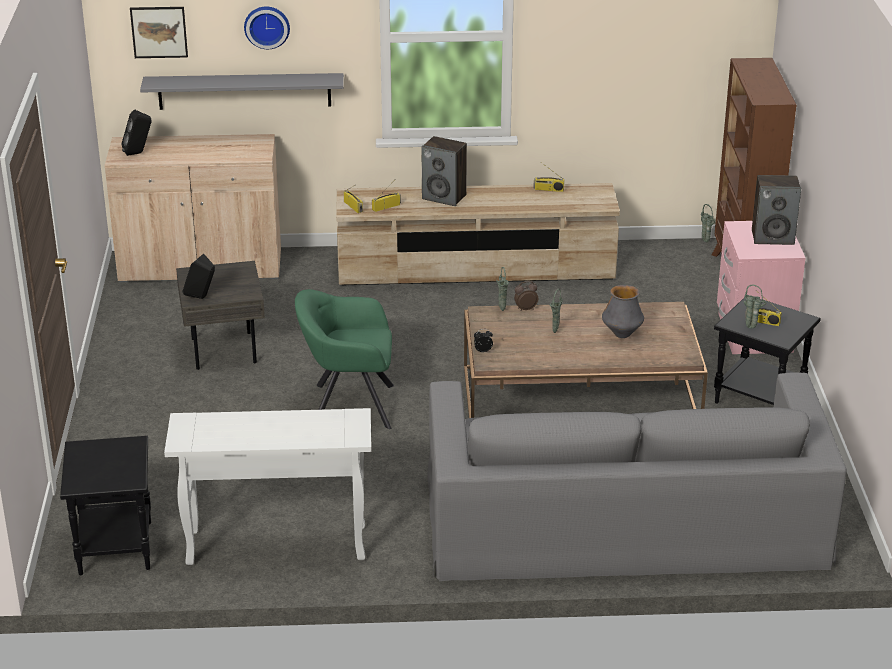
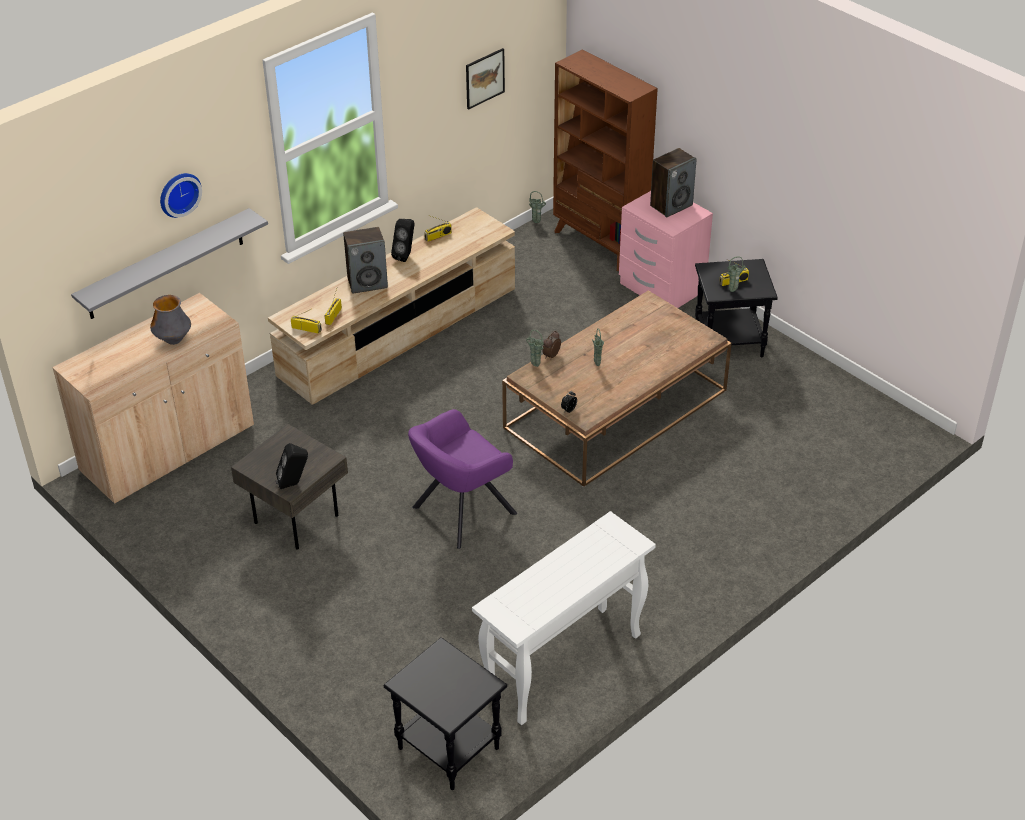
camera: 40 degrees left, 10 degrees up
(138, 153) = (104, 372): black speaker -> black speaker (406, 255)
(159, 32) = (80, 243): picture -> picture (484, 78)
(348, 406) = (461, 512): green armchair -> purple armchair
(622, 334) = (644, 342): vase -> vase (173, 340)
(623, 520) = (763, 493): grey sofa -> none

